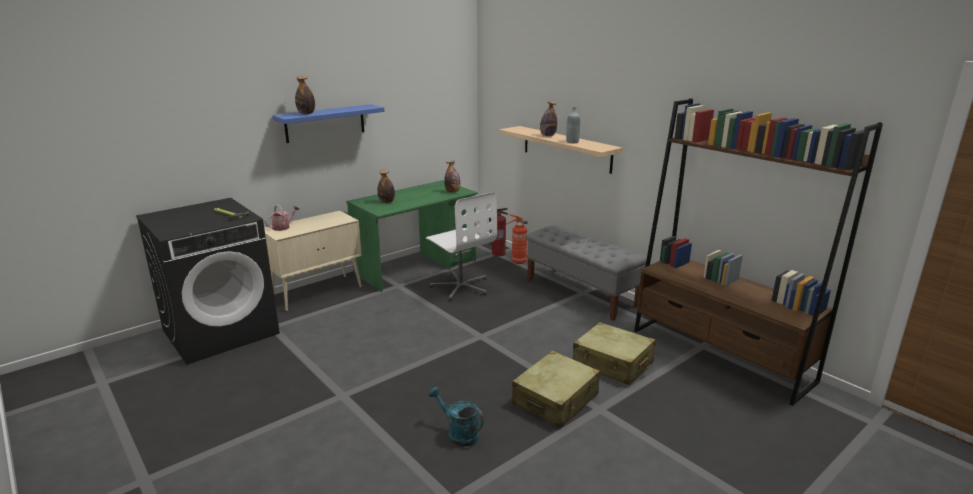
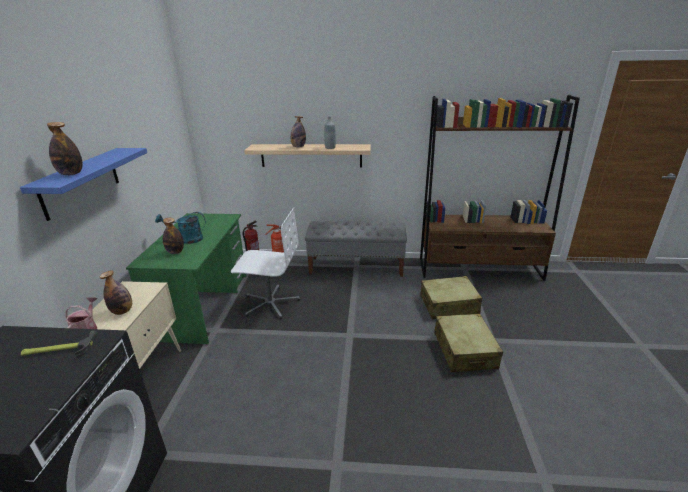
camera: 45 degrees left, 5 degrees up
(452, 192) = (219, 220): bottle -> bottle (122, 311)
(458, 433) = (462, 422): turquoise watering can -> turquoise watering can (187, 239)

